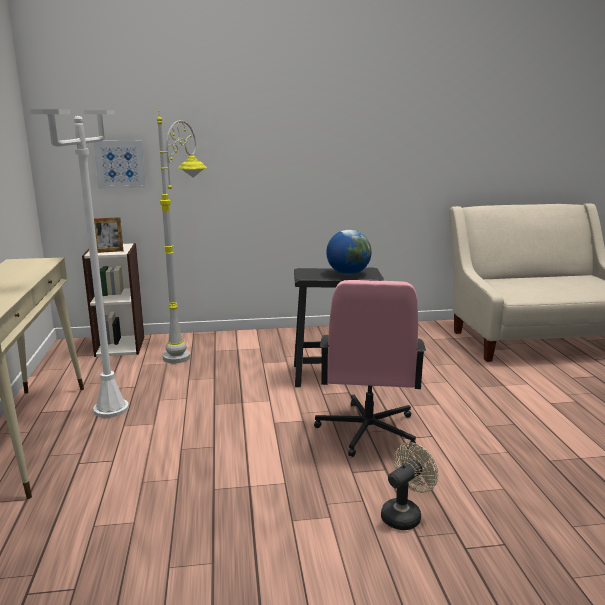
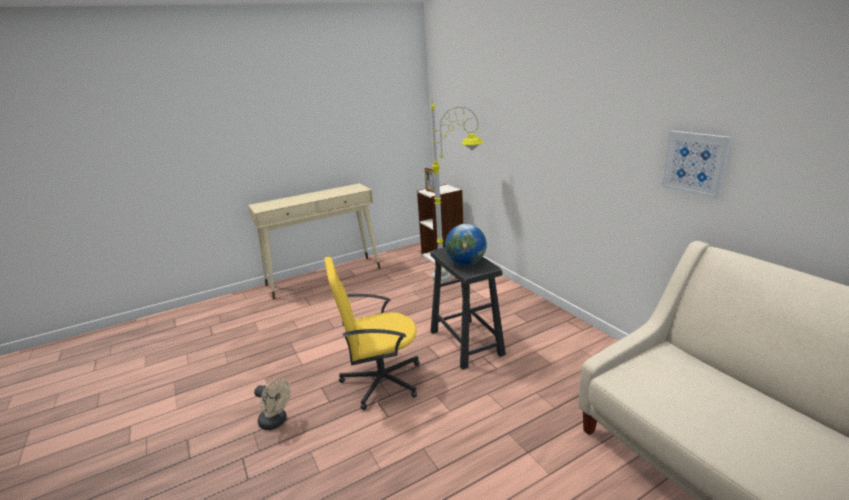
camera: 70 degrees right, 5 degrees up
(111, 409) = (361, 284): white floor lamp -> none
(120, 164) = (460, 132): picture -> picture (695, 163)
(367, 430) = (380, 381): pink office chair -> yellow office chair

